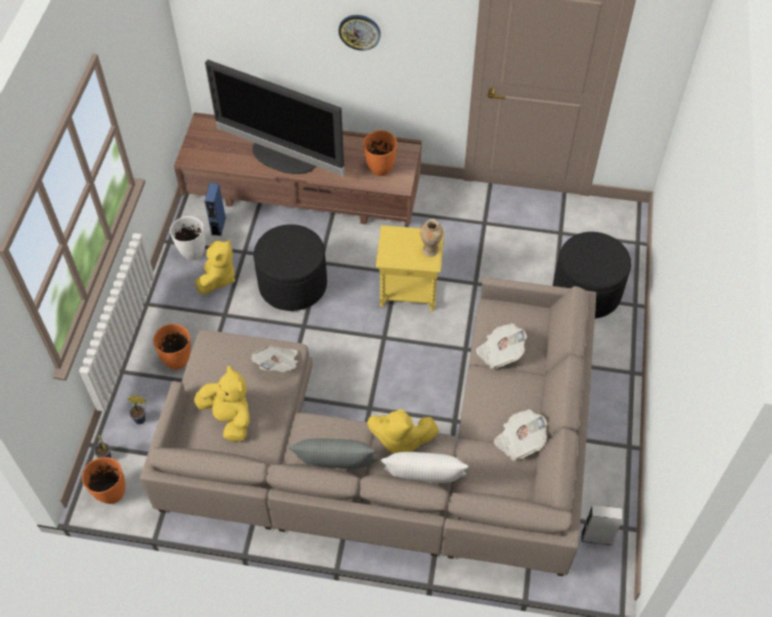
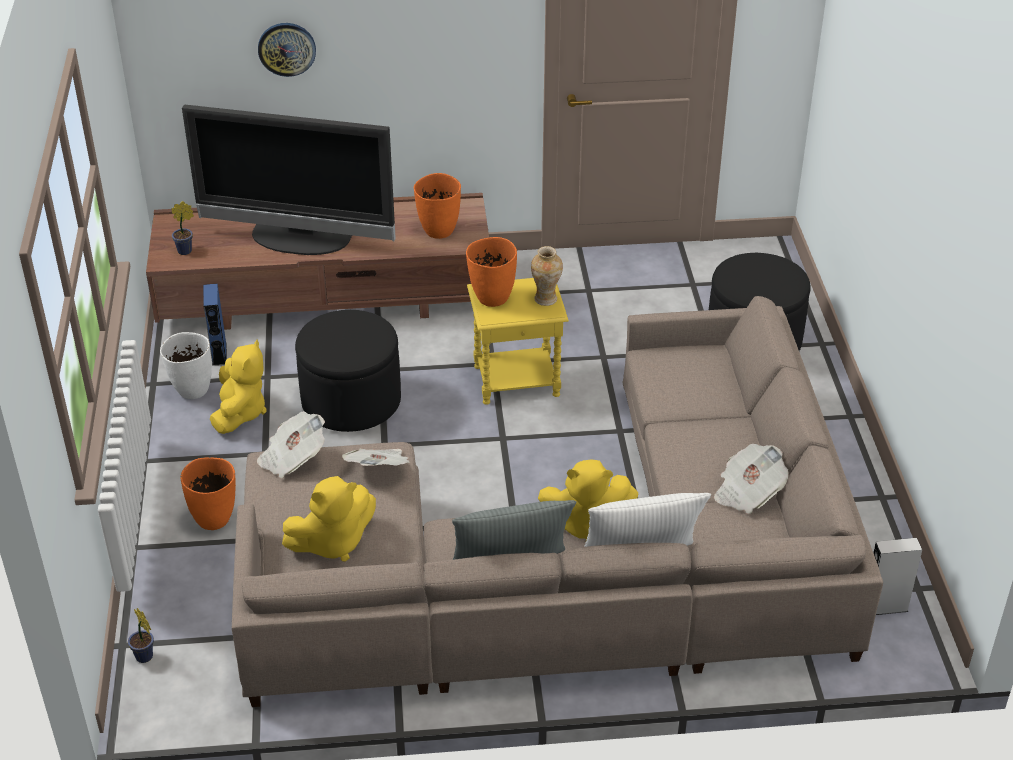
camera: 15 degrees left, 15 degrees down
(111, 494) = (169, 700): orange vase -> orange vase (492, 298)
(141, 419) = (184, 599): potted plant -> potted plant (186, 250)
(229, 418) = (332, 542): yellow plush toy -> yellow plush toy turned 120 degrees clockwise
(359, 31) = (388, 38): wall clock -> wall clock (287, 48)
(499, 353) = (680, 402): newspaper -> newspaper (292, 458)

